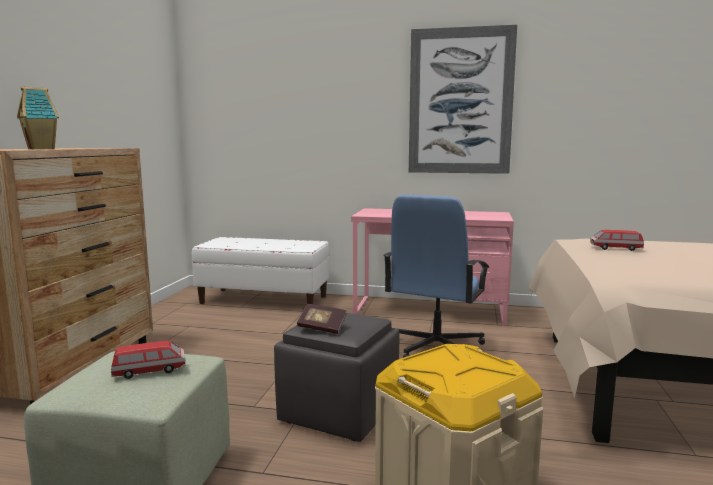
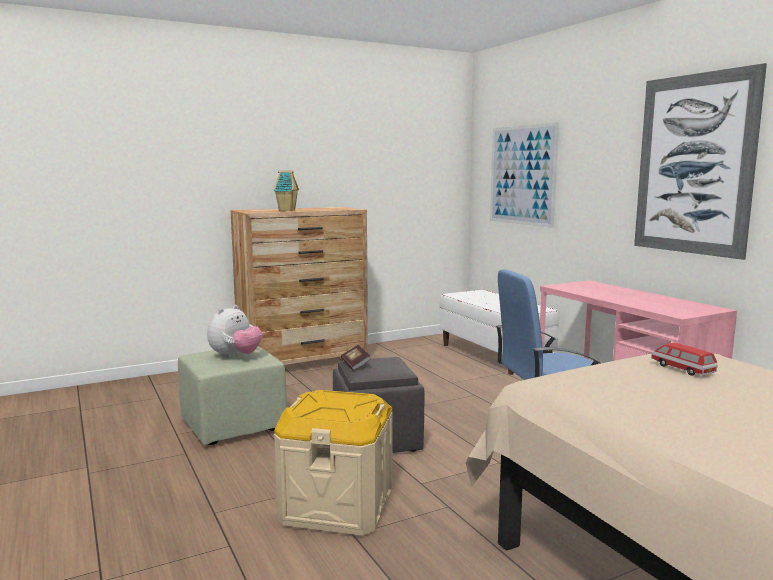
camera: 50 degrees right, 0 degrees up
(150, 371) = (235, 356): toy car -> plush toy
(263, 114) = (522, 175): none -> picture

